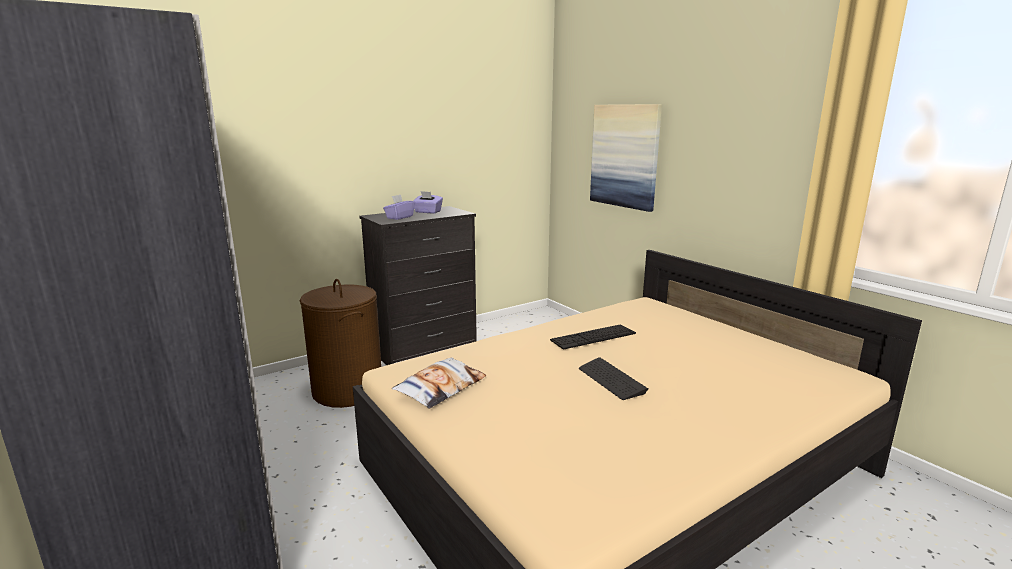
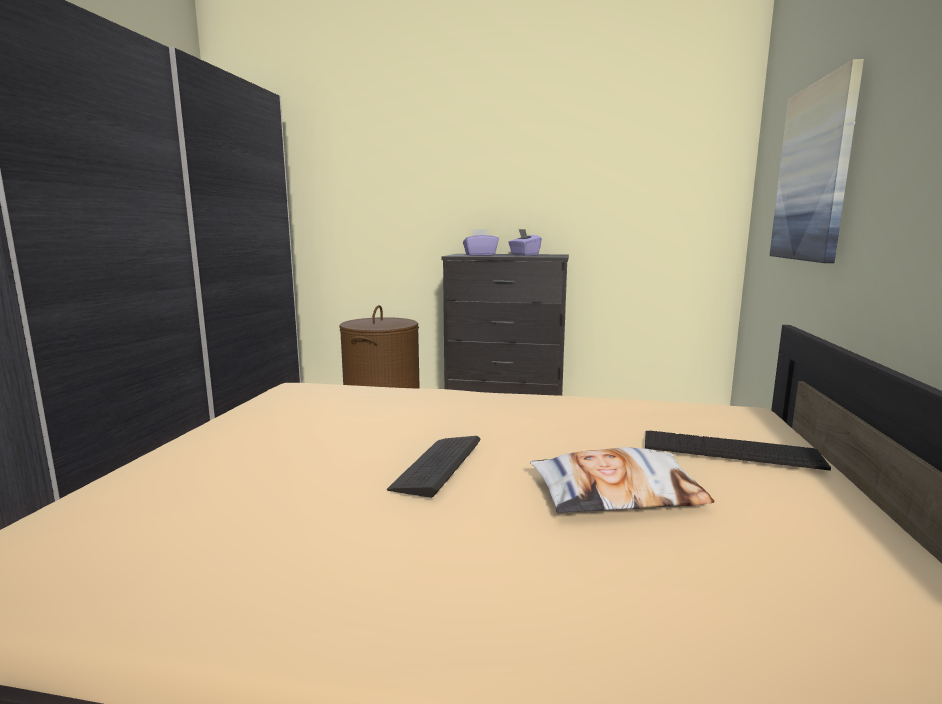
camera: 45 degrees right, 5 degrees down
(441, 388) = (282, 409): pillow -> pillow (617, 493)
(593, 337) = (544, 419): keyboard -> keyboard (730, 450)

